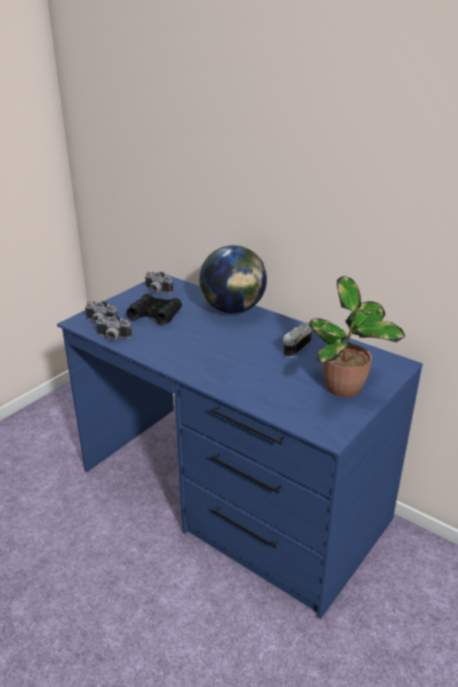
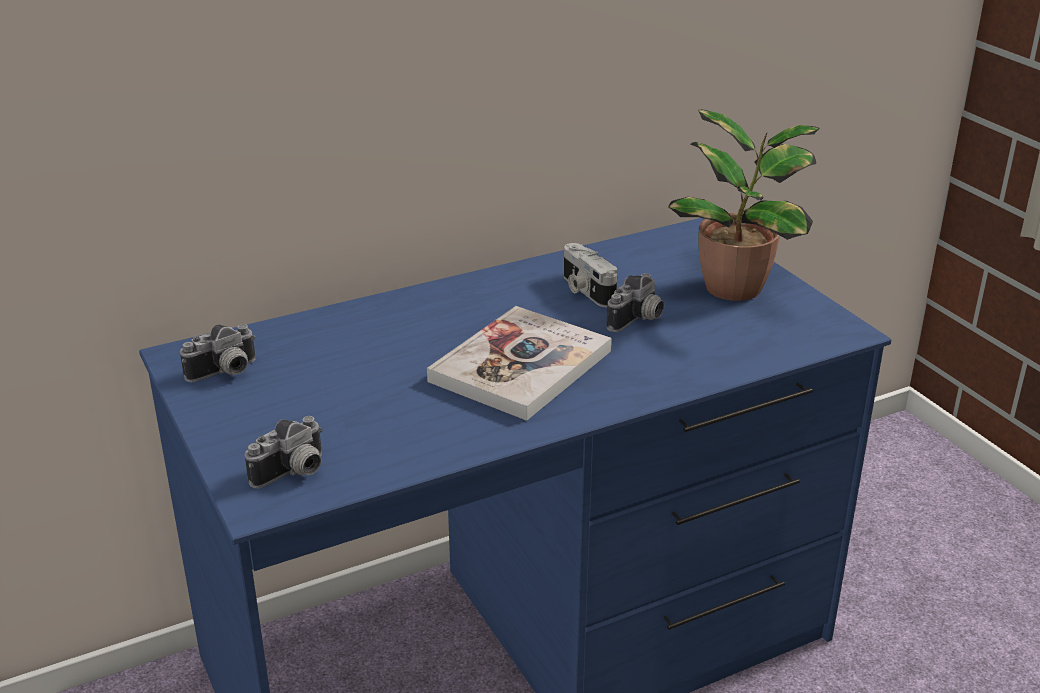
camera: 65 degrees left, 0 degrees up
(112, 337) = (382, 469): camera -> camera (638, 320)
(155, 315) = (334, 398): black binoculars -> none
(210, 347) = (520, 366): none -> book
(233, 310) = (402, 311): globe -> none

